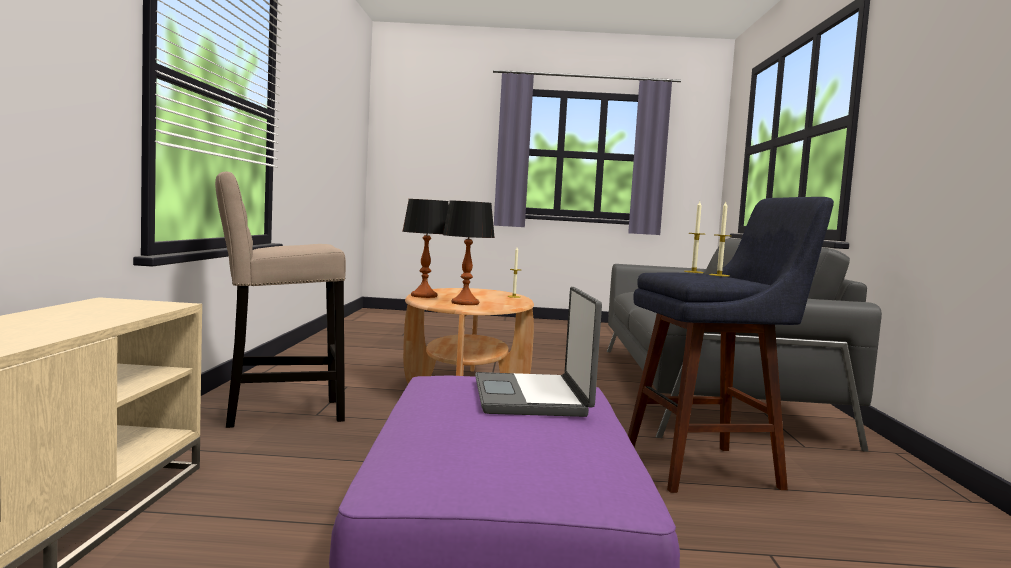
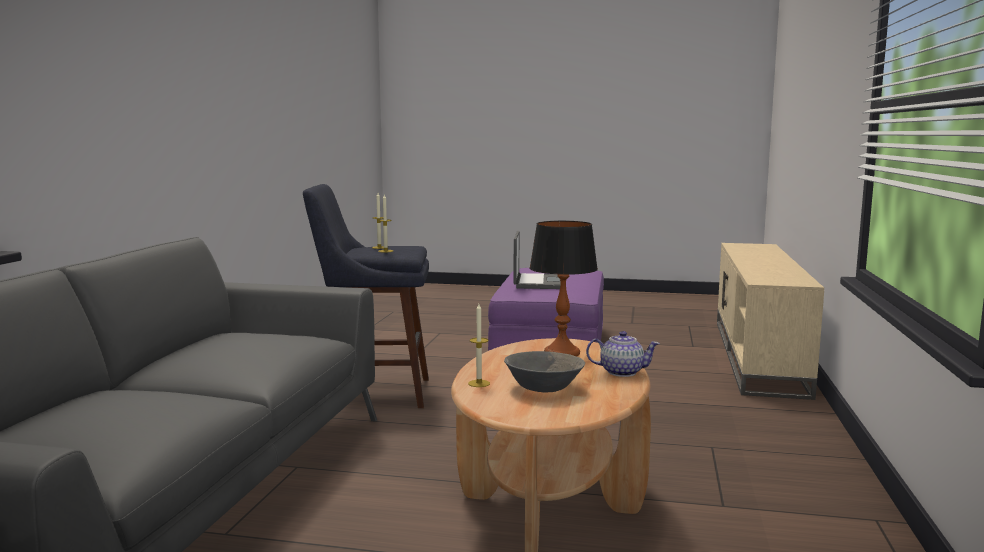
camera: 170 degrees left, 5 degrees up
(276, 413) = (754, 448): beige stool -> none
(424, 296) = (621, 372): table lamp -> teapot
(474, 294) = (543, 388): none -> grey bowl

